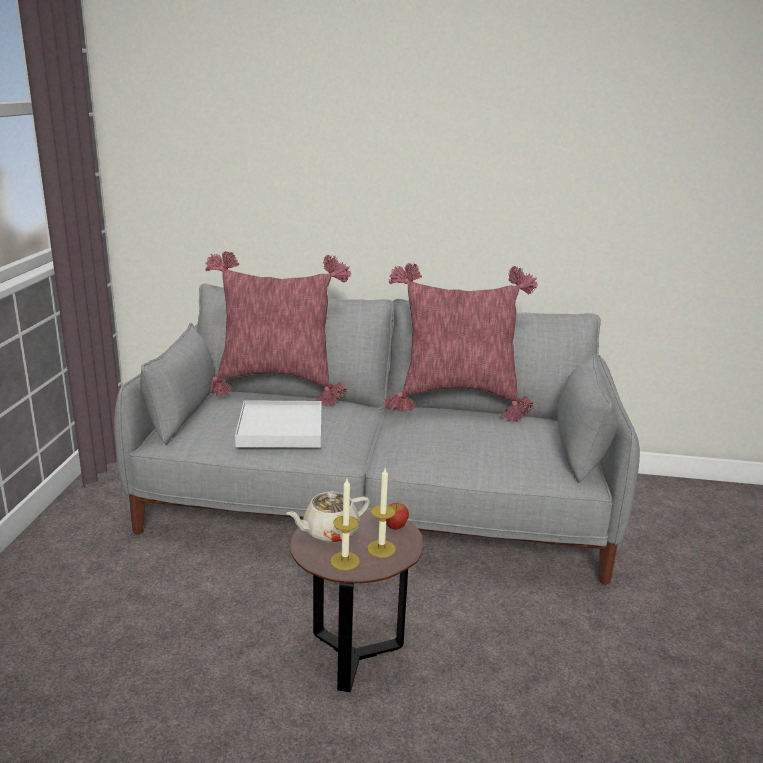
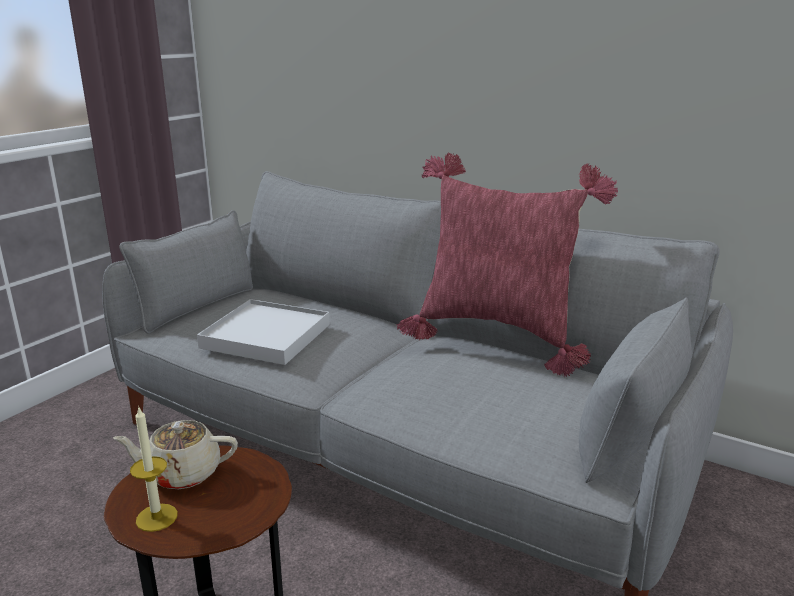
camera: 25 degrees right, 0 degrees up
(277, 393) = (309, 298): red pillow -> none
(381, 548) = (216, 512): candle -> none
(395, 526) = (266, 485): apple -> none

